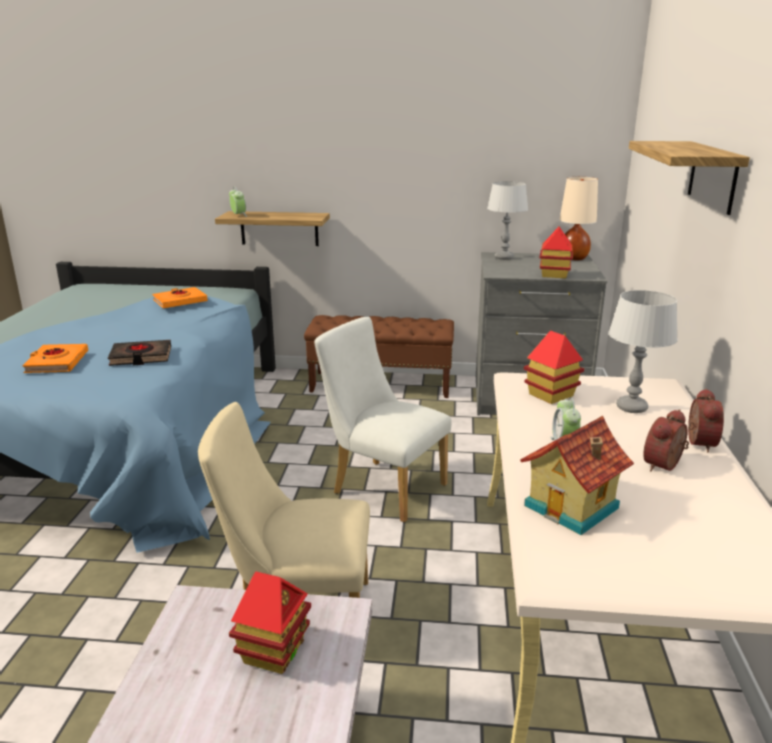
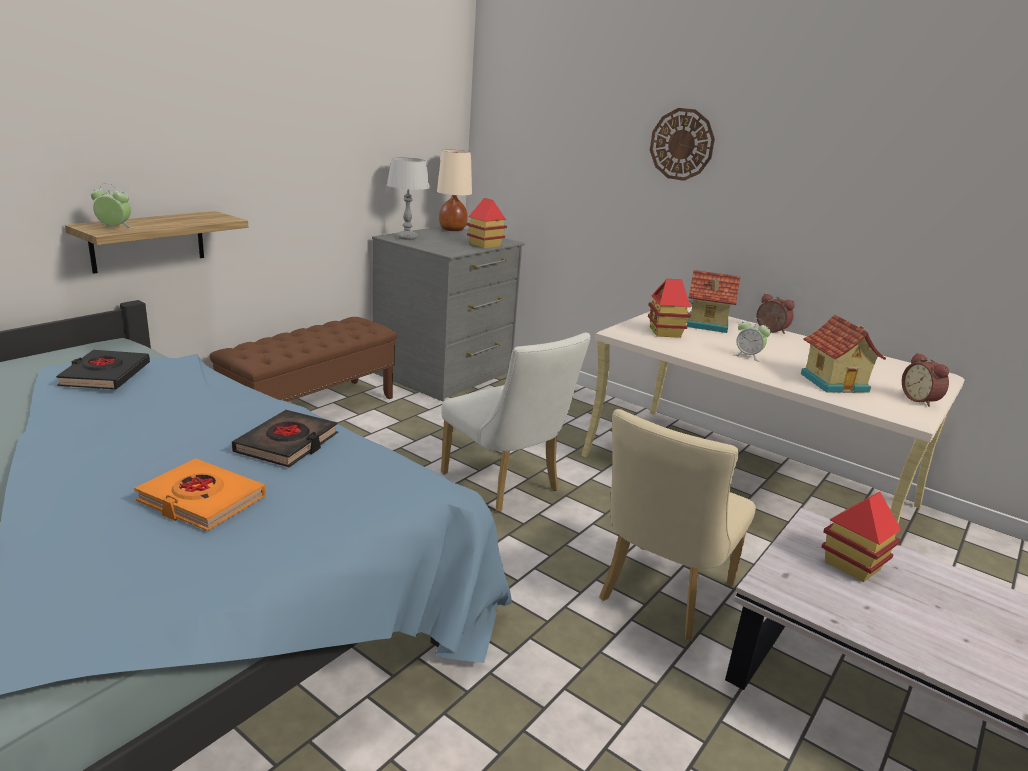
camera: 60 degrees left, 0 degrees up
(180, 301) = (105, 375): orange book -> black book
(382, 487) = (506, 485): white chair -> white chair turned 105 degrees counterclockwise
(631, 408) = (707, 324): grey table lamp -> toy house
(665, 466) = (795, 347): alarm clock -> alarm clock (921, 400)
(712, 176) = (682, 144): shelf -> wall clock

